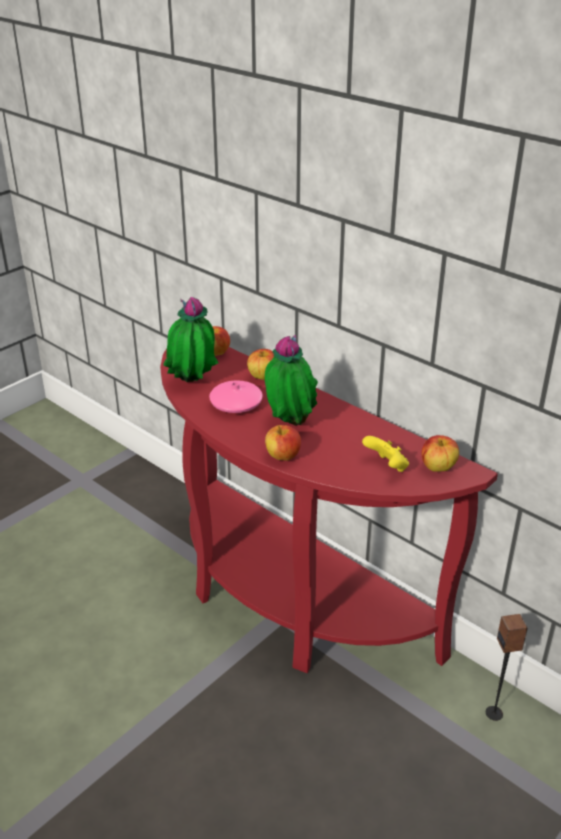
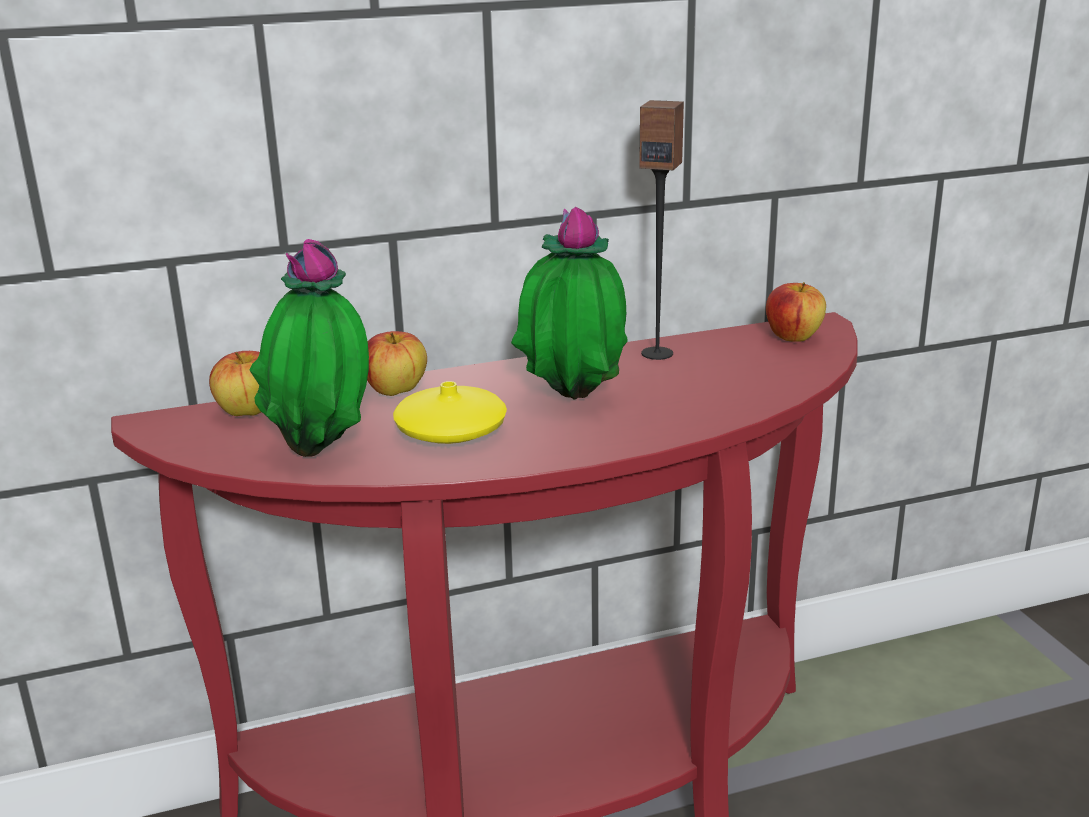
camera: 60 degrees left, 10 degrees down
(236, 404) = (451, 430): pink vase -> yellow vase
(283, 456) = (662, 428): apple -> none
(386, 467) = (763, 365): yellow game controller -> none
(494, 713) = (903, 681): speaker -> speaker (657, 353)

